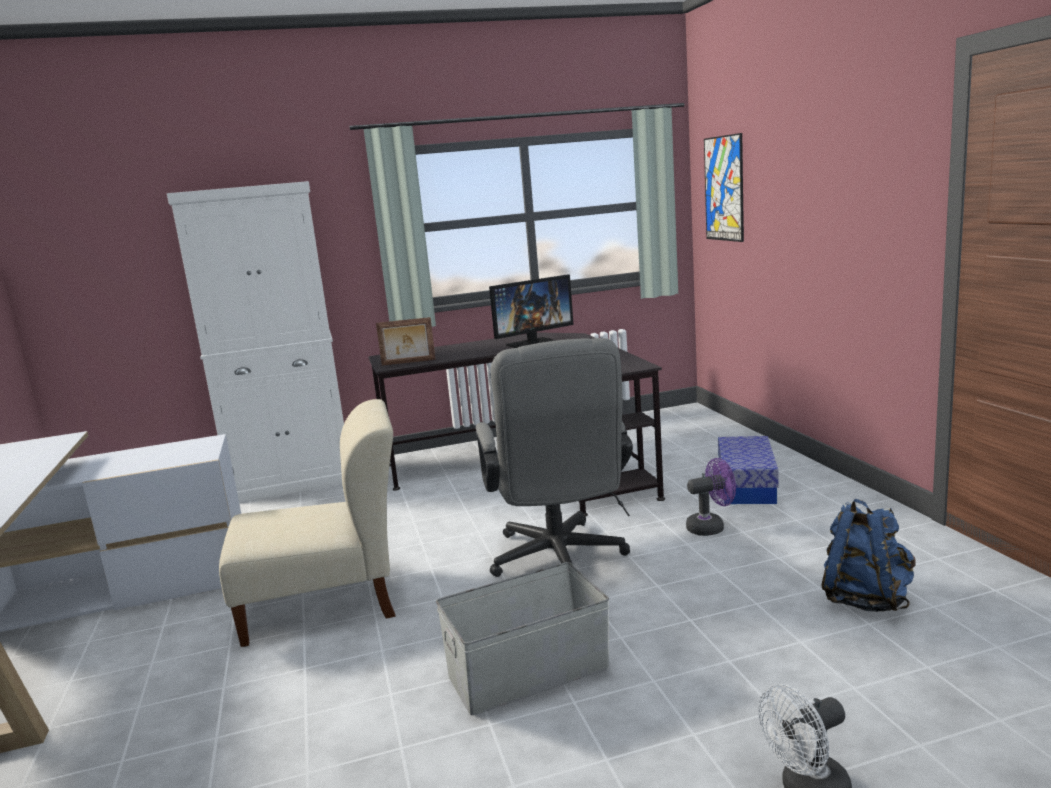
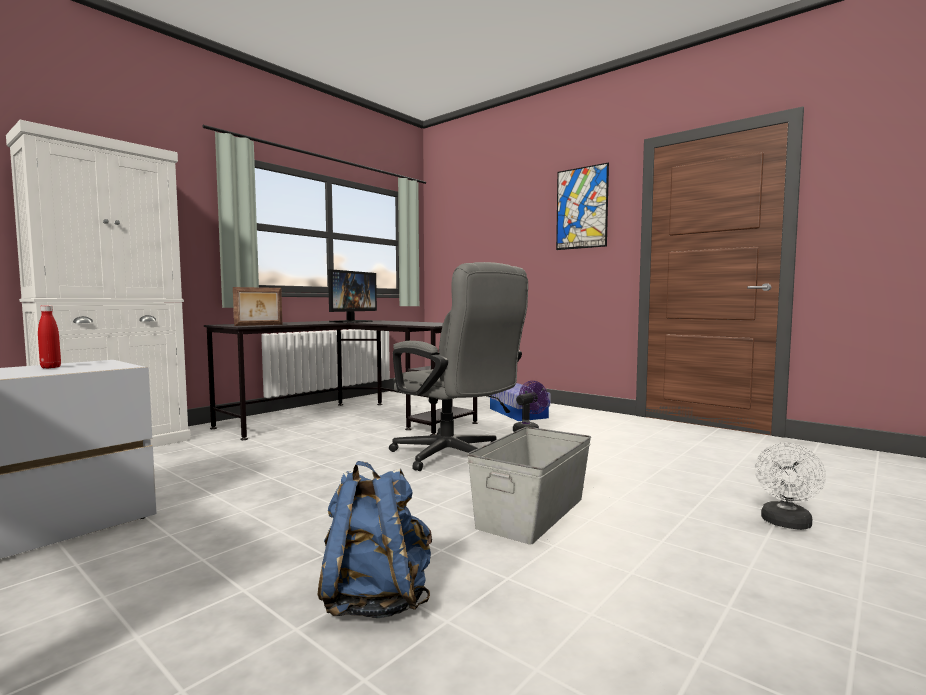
camera: 35 degrees left, 10 degrees down
(164, 452) = (50, 367): none -> red bottle
(328, 603) = (281, 510): beige chair -> none
(724, 188) = (457, 235): picture -> picture (581, 208)
(865, 599) = (662, 446): blue backpack -> blue backpack (376, 600)

